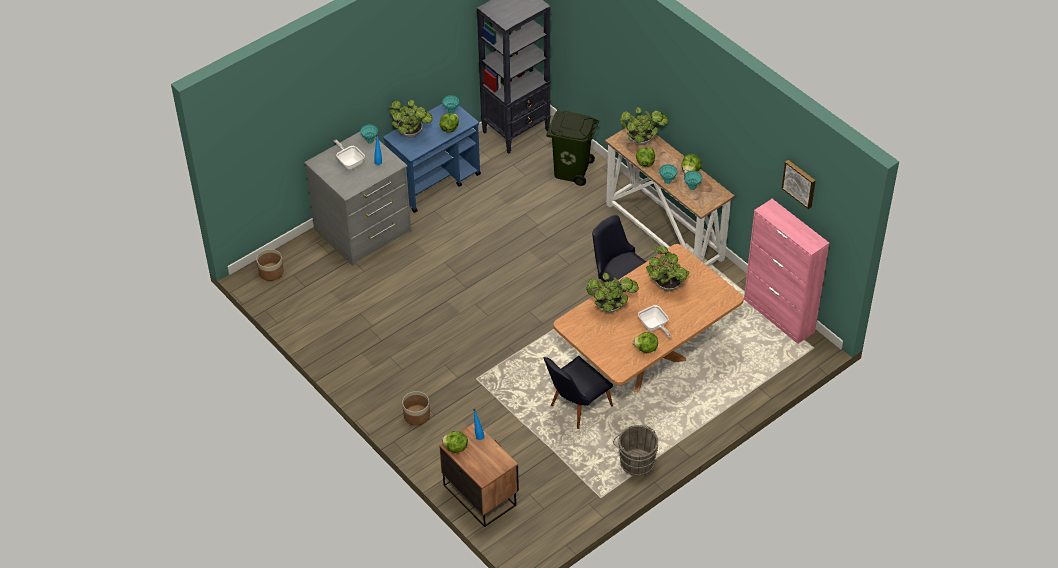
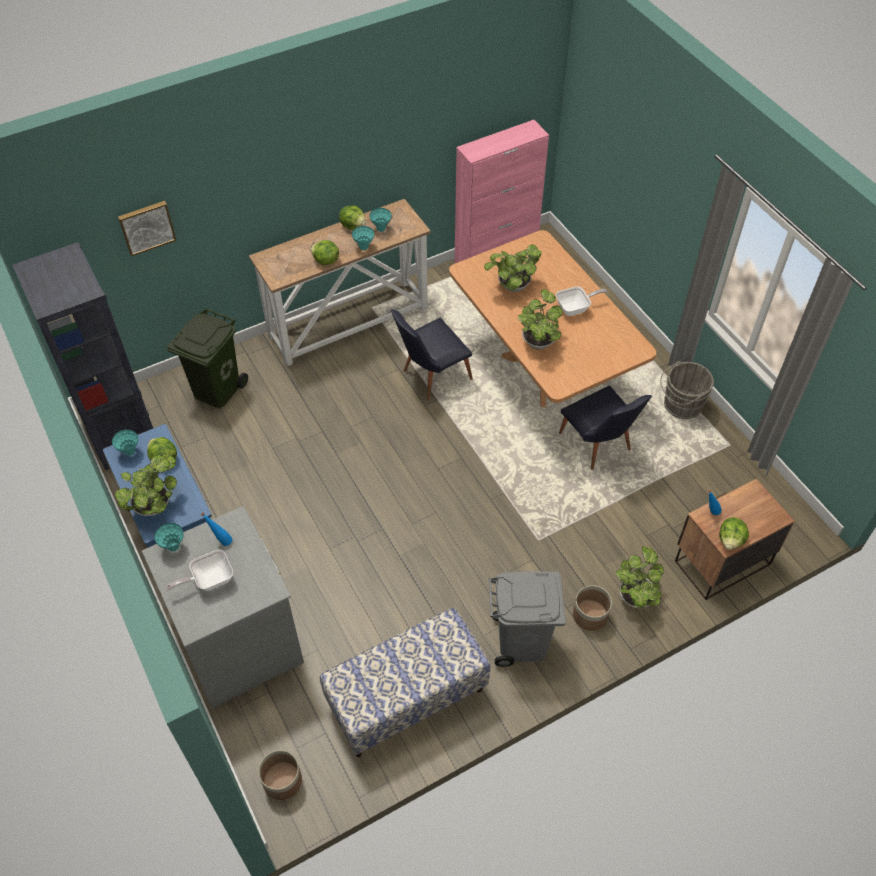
camera: 80 degrees left, 5 degrees up
(335, 323) = (406, 698): none -> bench
(387, 378) = (522, 642): none -> grey trash can
(642, 140) = (287, 257): potted plant -> potted plant (635, 595)
(646, 349) = (609, 321): lettuce -> none
(800, 183) = (485, 93): picture -> picture (146, 227)

